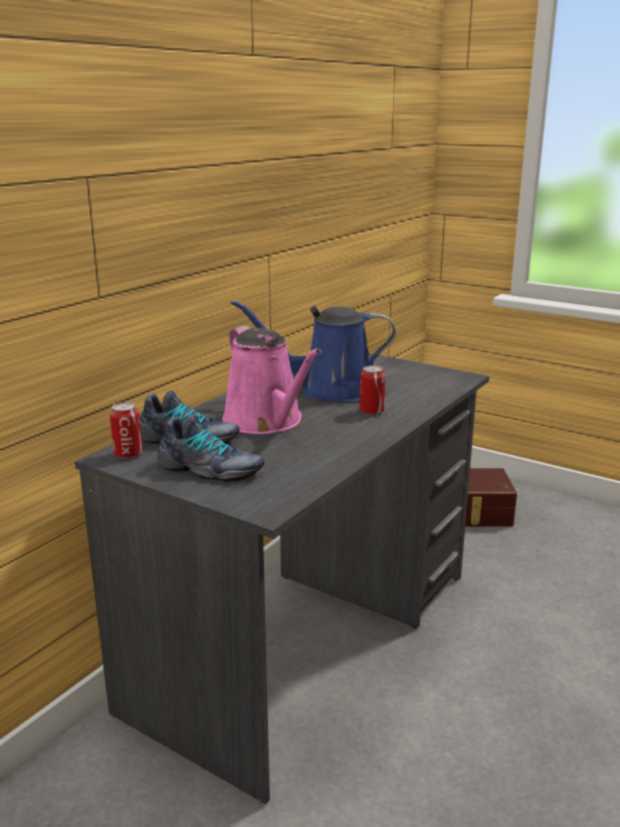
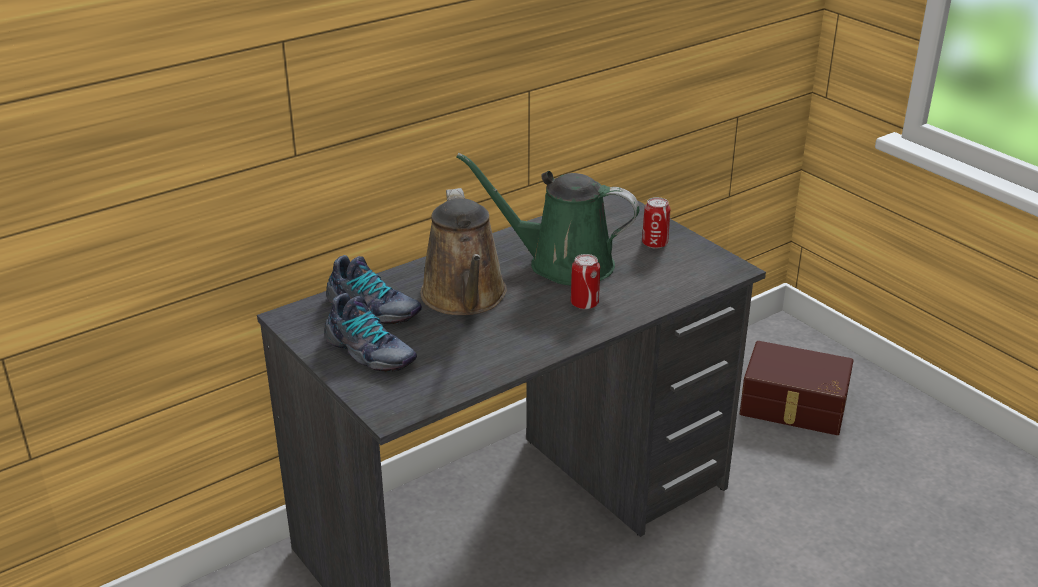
camera: 20 degrees right, 10 degrees up
(128, 454) = (307, 316): can -> can (654, 243)
(266, 421) = (465, 298): pink watering can -> brown watering can
(329, 390) = (562, 263): blue watering can -> green watering can

